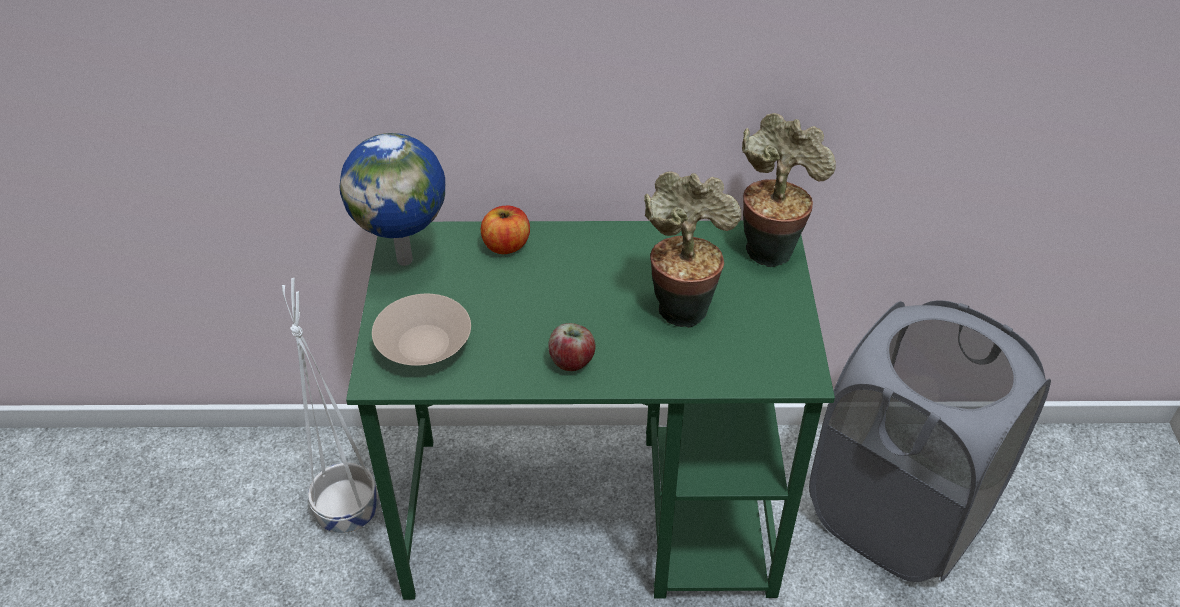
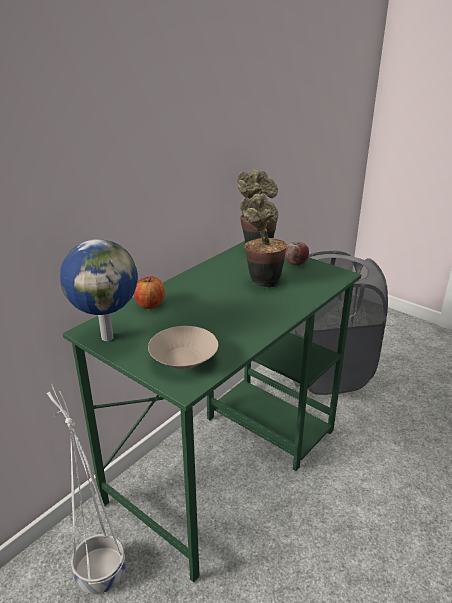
camera: 50 degrees left, 15 degrees down
(572, 361) = (259, 321): apple -> apple (295, 262)

